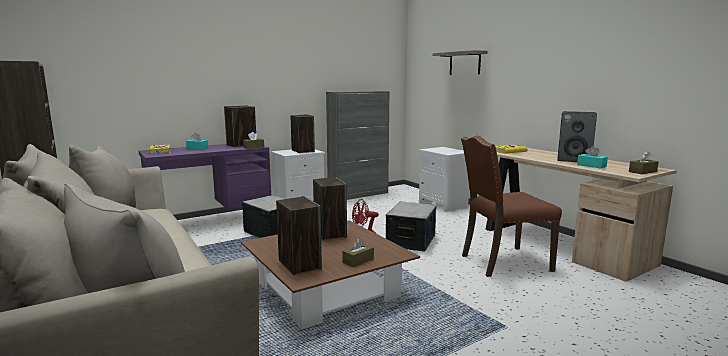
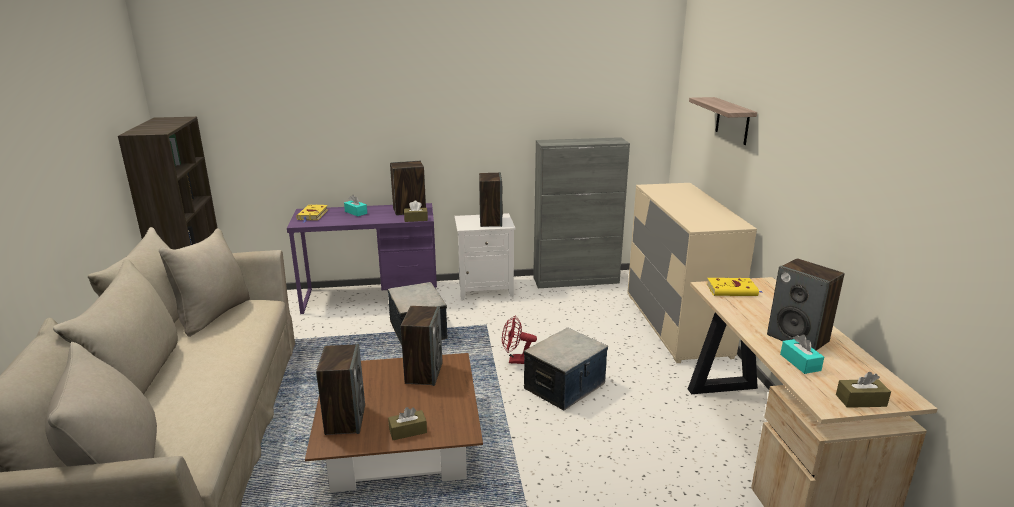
camera: 25 degrees right, 10 degrees up
(444, 205) = (676, 324): white nightstand -> beige dresser
(503, 262) = (648, 459): brown chair -> none

